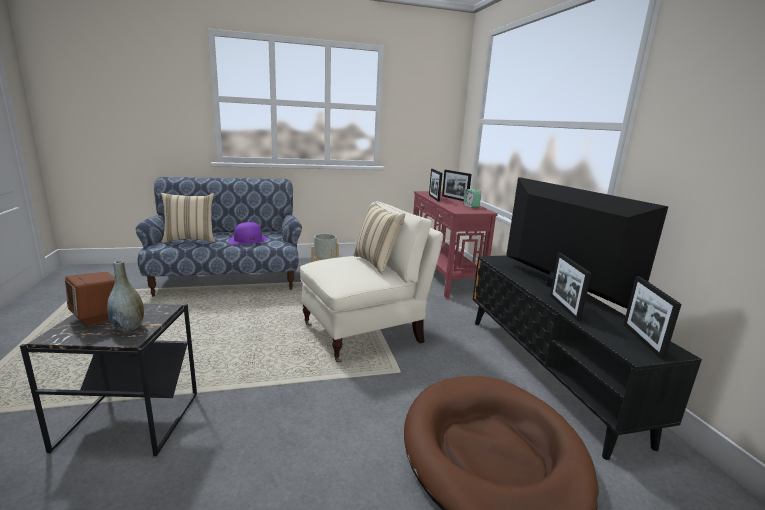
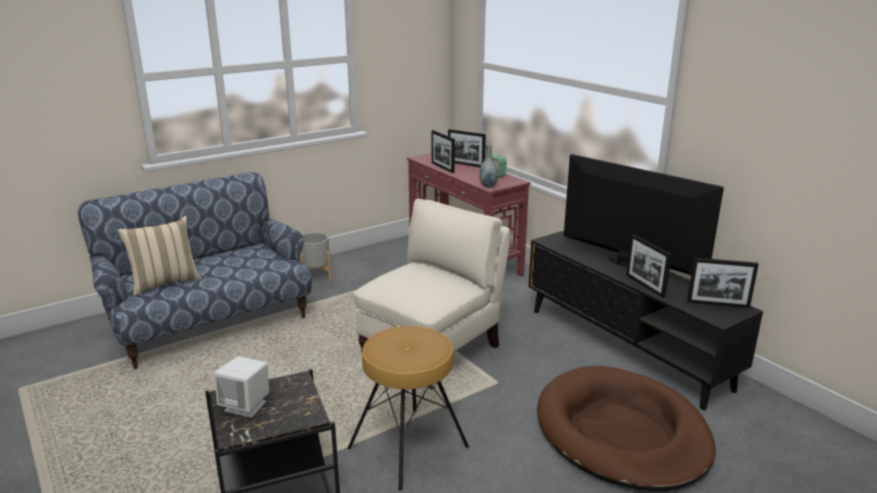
camera: 20 degrees left, 5 degrees up
(98, 318) = (246, 406): brown speaker -> white speaker
(128, 327) = (291, 406): grey vase -> grey vase (488, 185)
(248, 240) = (240, 267): purple hat -> none
(276, 405) = (409, 447): none -> brown stool
(377, 263) = (441, 272): beige pillow -> none
(642, 340) = (718, 304): picture frame -> picture frame turned 60 degrees counterclockwise

